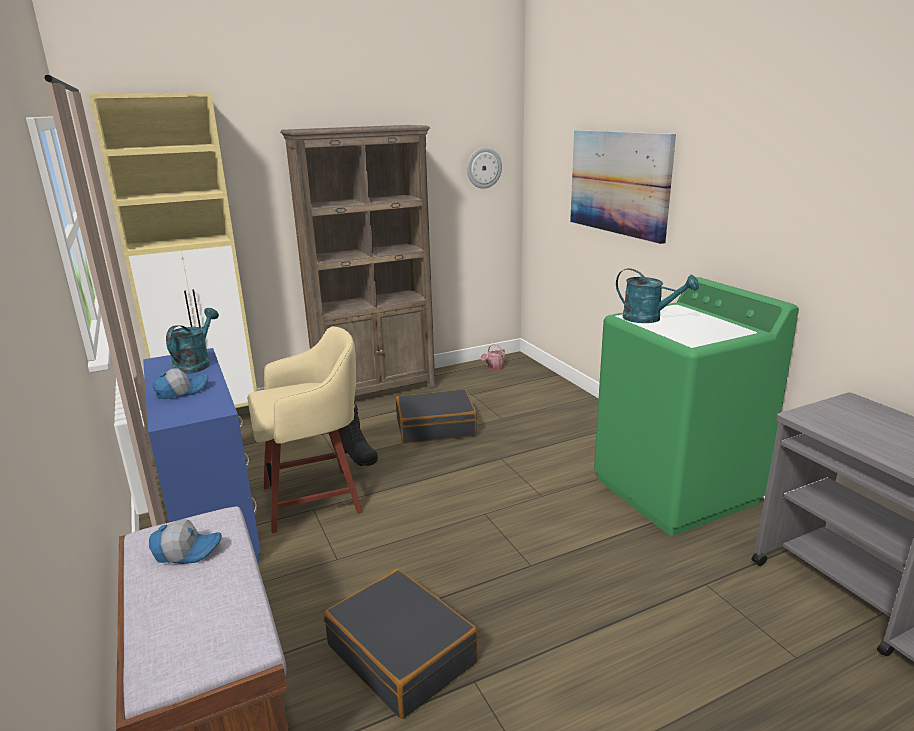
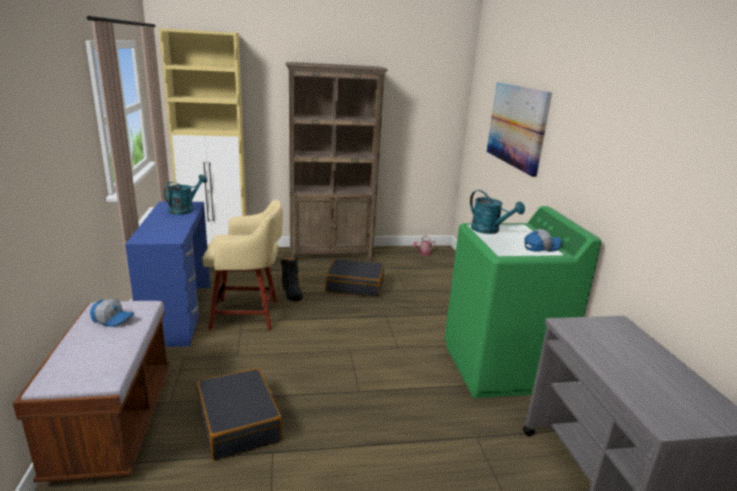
camera: 15 degrees right, 0 degrees up
(182, 391) = (163, 224): cap -> cap (541, 247)
(483, 168) = (436, 103): wall clock -> none

